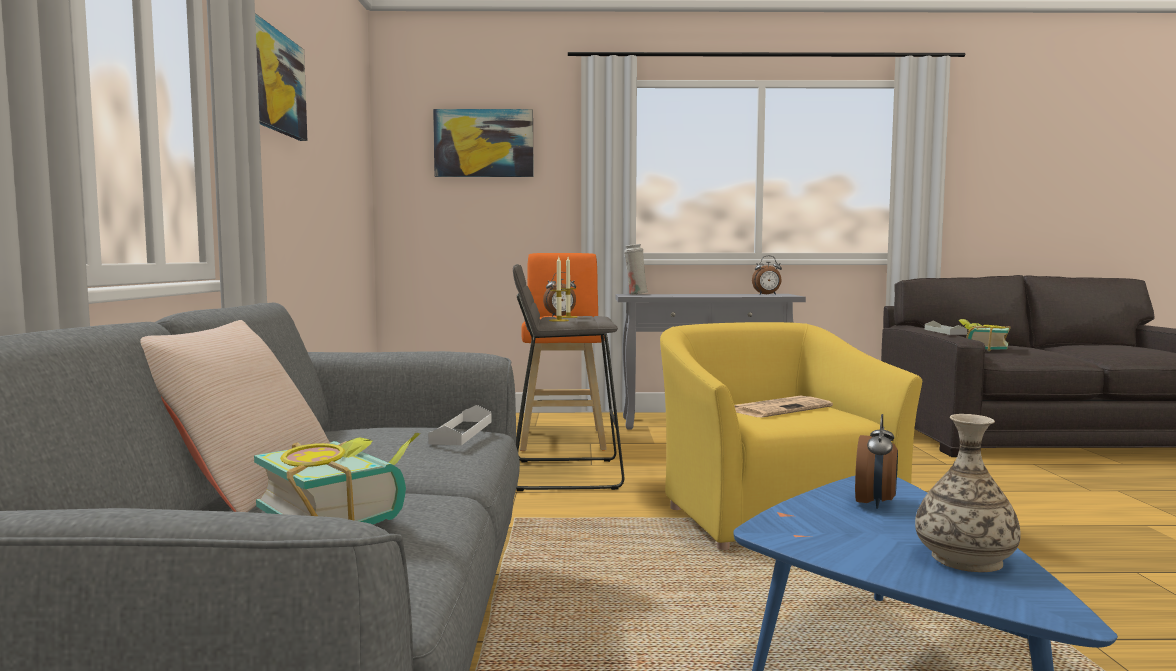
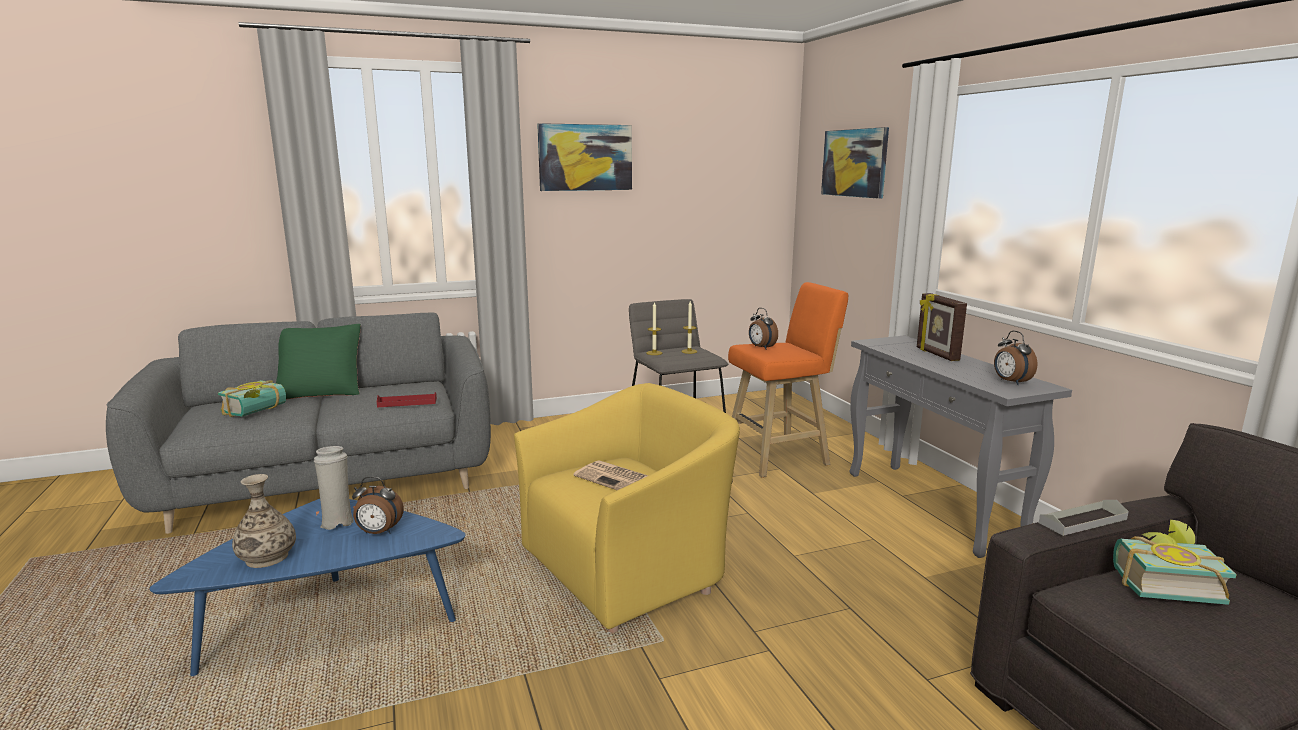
camera: 70 degrees right, 10 degrees up
(244, 483) = (322, 391): beige pillow -> green pillow
(462, 432) = (407, 402): white tray -> red tray
(636, 294) = (910, 340): white vase -> white vase (337, 522)
(683, 294) = (936, 354): none -> picture frame

